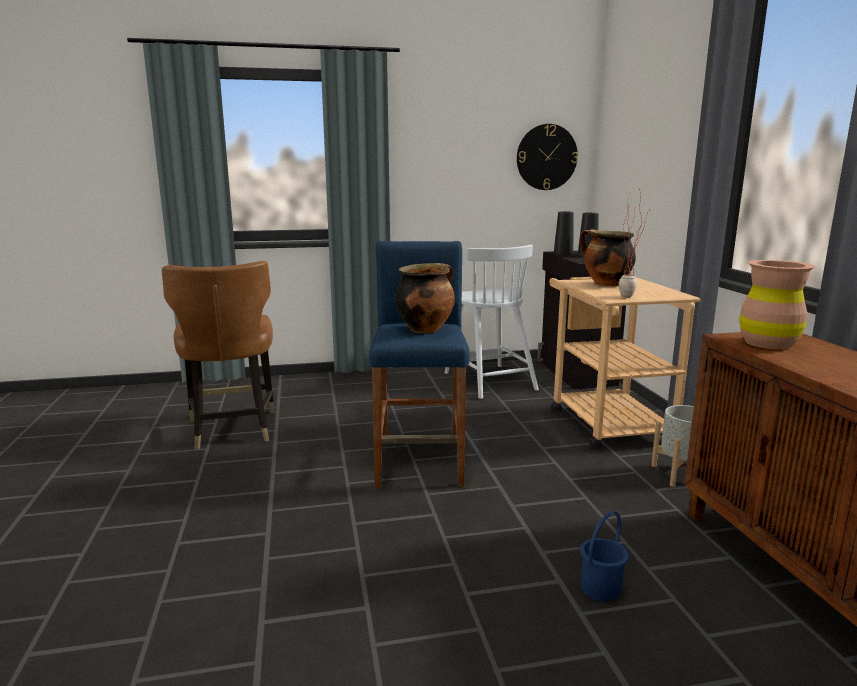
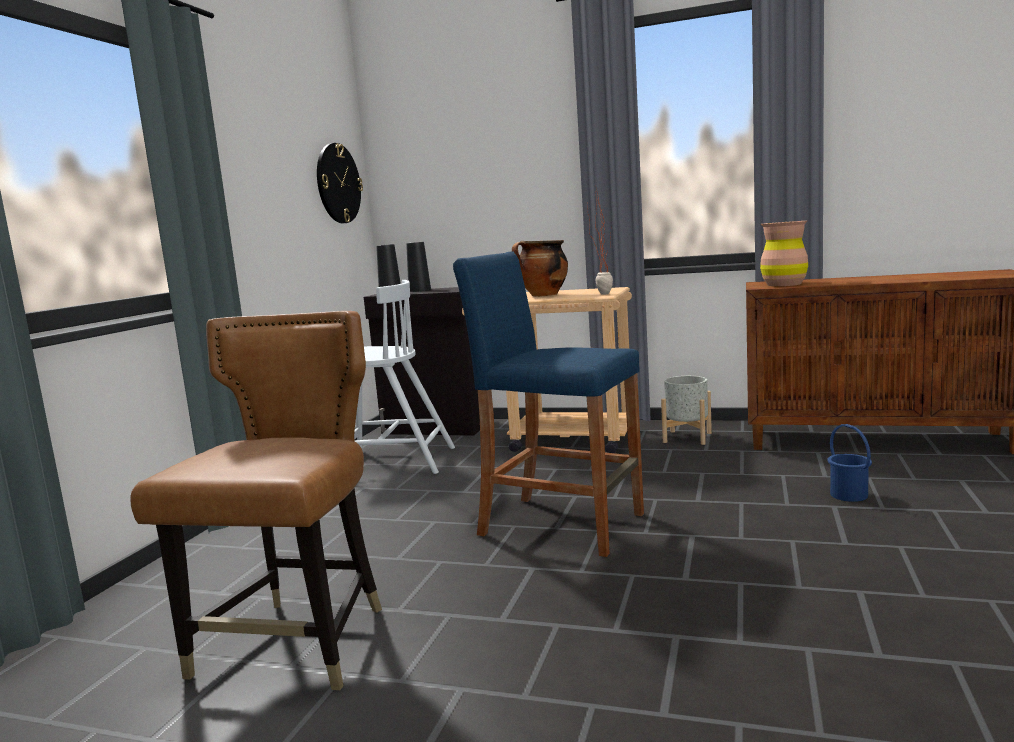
camera: 60 degrees left, 5 degrees down
(232, 429) = (296, 644): brown chair -> brown chair turned 90 degrees counterclockwise
(425, 329) = (568, 349): cooking pot -> none

